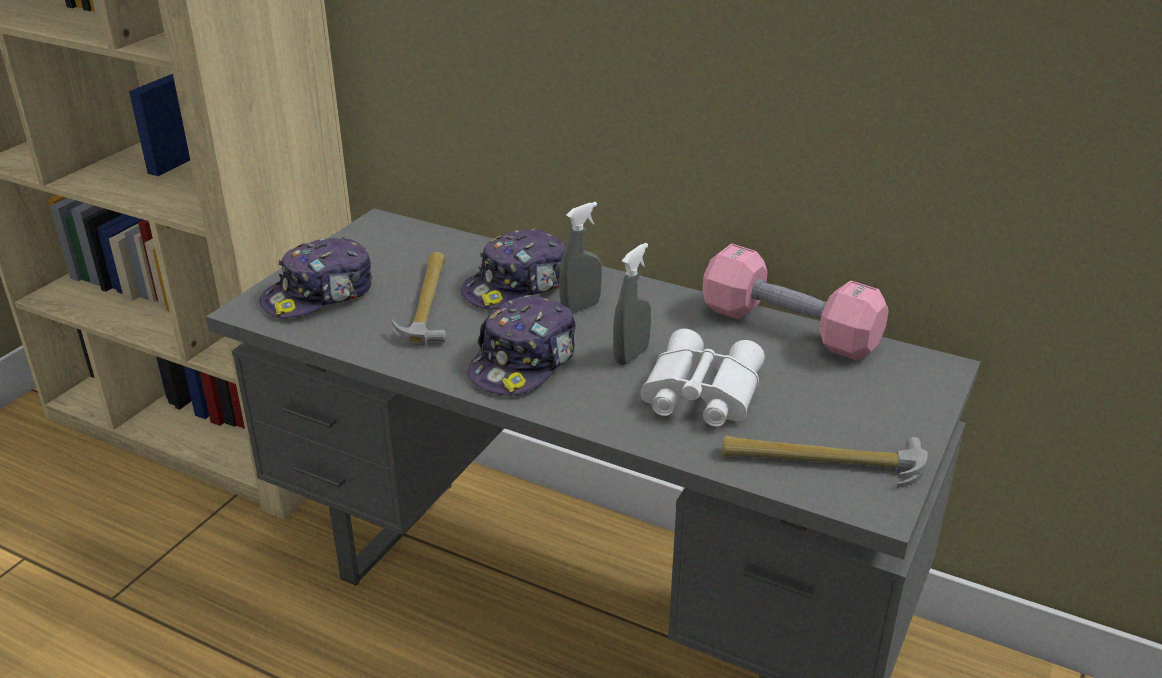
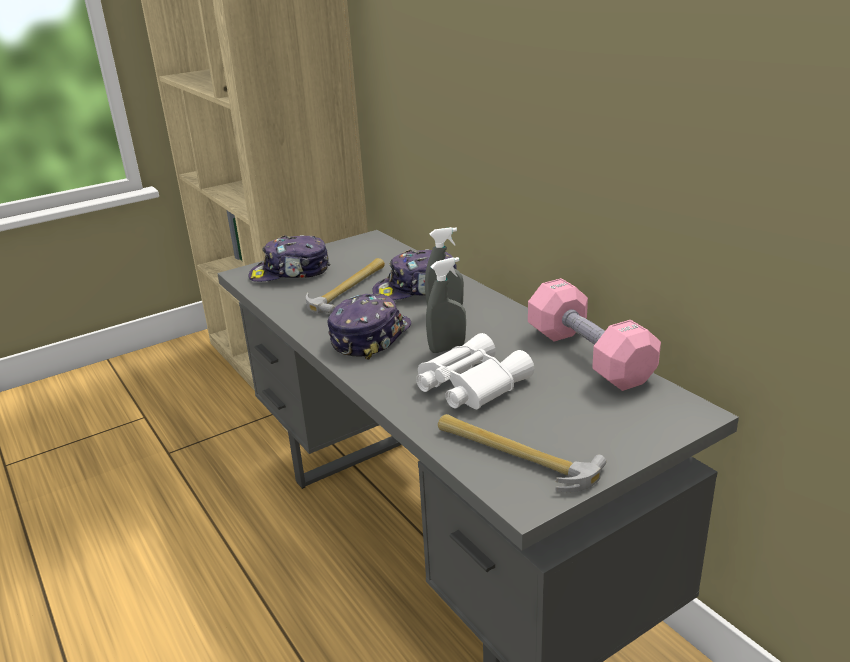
camera: 30 degrees right, 5 degrees down
(524, 362) = (370, 337): cap -> cap turned 150 degrees clockwise

